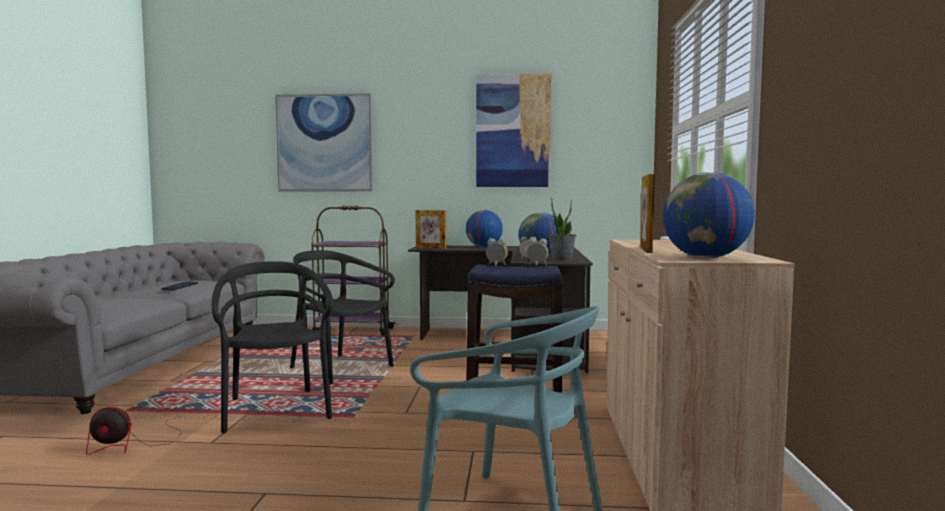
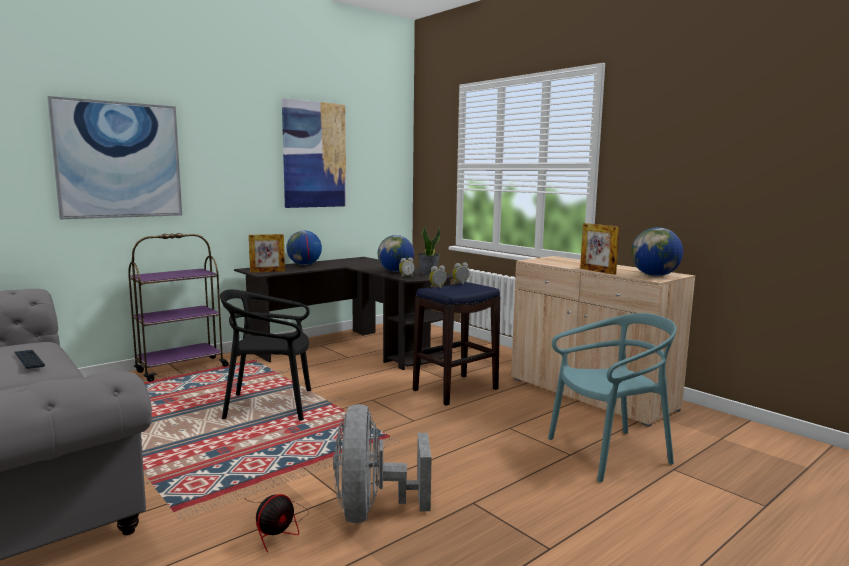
camera: 45 degrees left, 5 degrees up
(197, 462) = (373, 511): none -> grey fan
(275, 410) = (317, 454): black chair -> none

